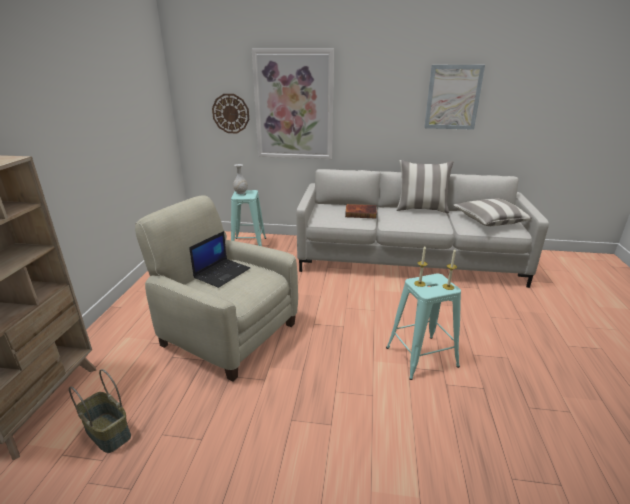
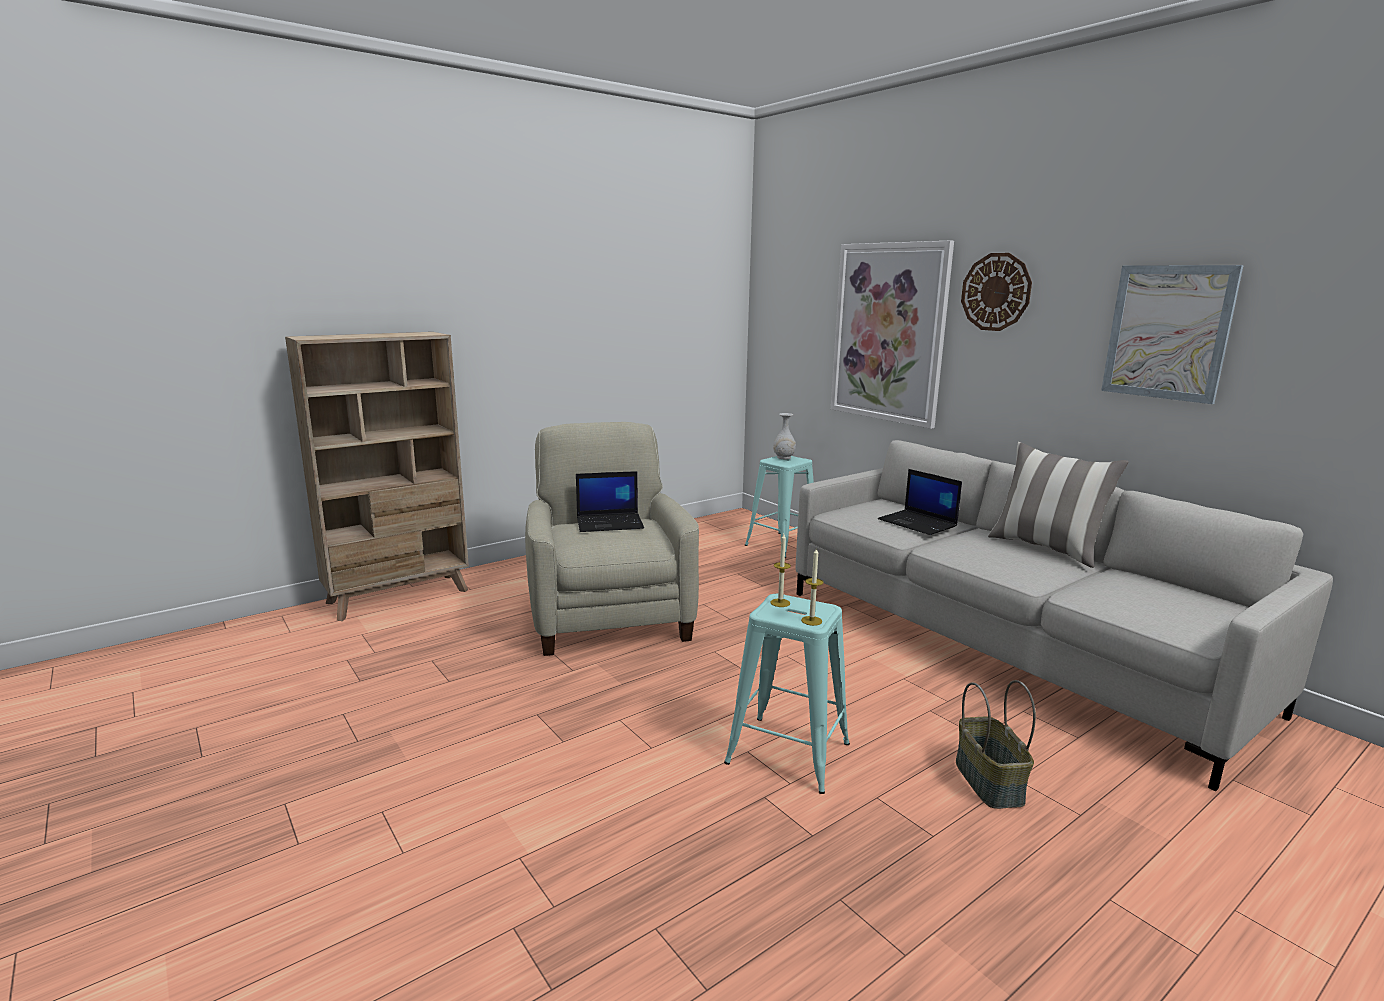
camera: 45 degrees right, 10 degrees down
(109, 432) = (405, 637): basket -> basket (990, 782)
(230, 113) = (808, 340): wall clock -> wall clock (996, 292)
(361, 213) = (918, 523): book -> laptop
(490, 221) = (1162, 602): pillow -> none

